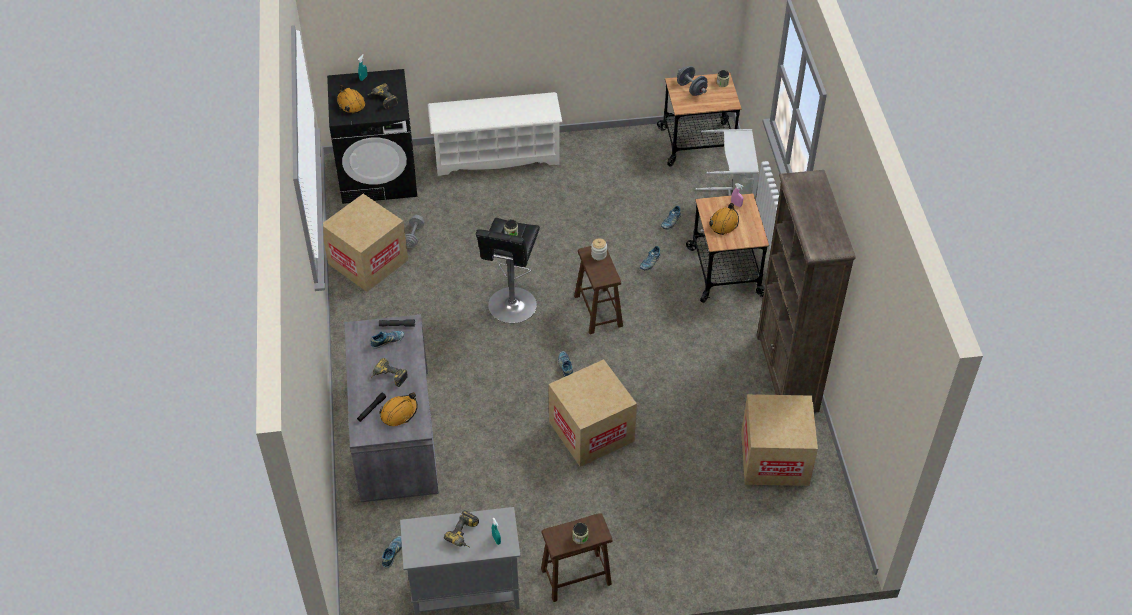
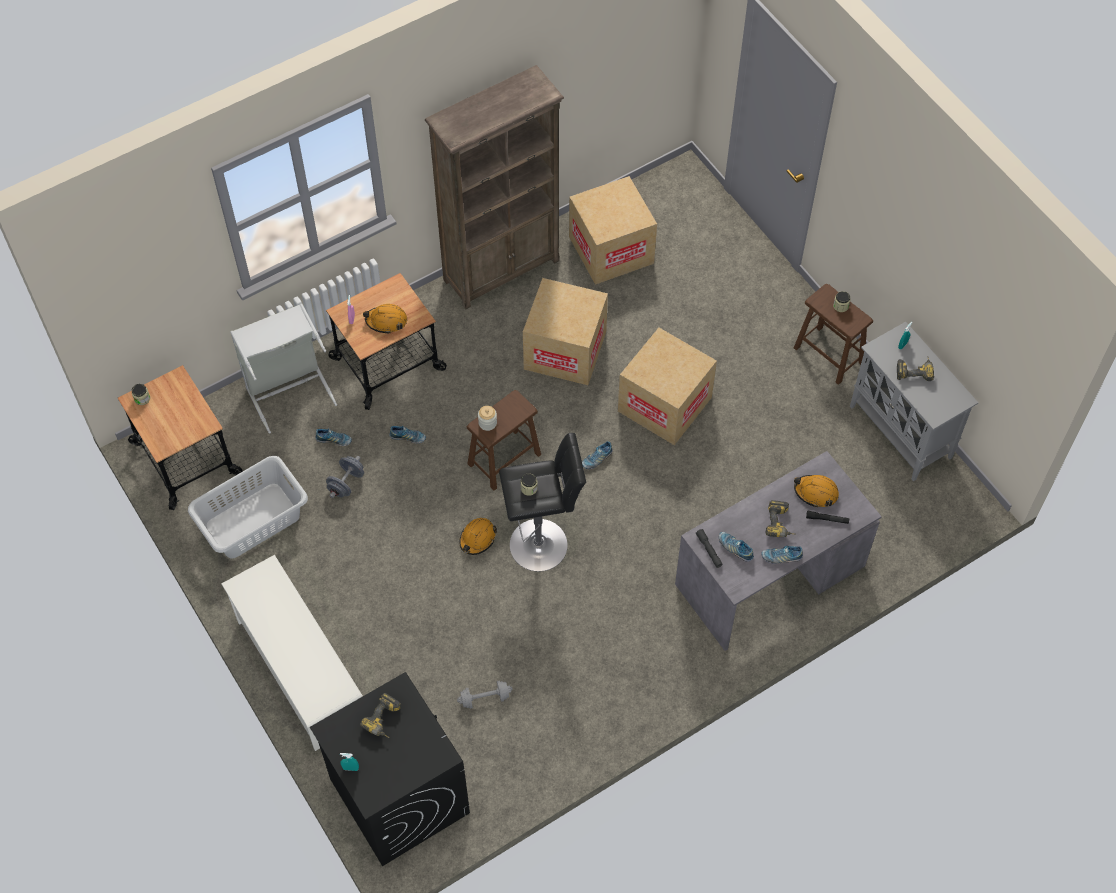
camera: 115 degrees left, 10 degrees up
(350, 103) = (408, 756): orange hard hat -> orange hard hat (477, 538)
(368, 262) = (550, 729): cardboard box -> cardboard box (565, 350)
(393, 553) = (899, 510): shoe -> shoe (781, 557)
(627, 163) = (252, 520): none -> grey laundry basket
(691, 89) = (166, 427): grey dumbbell -> grey dumbbell (346, 483)

